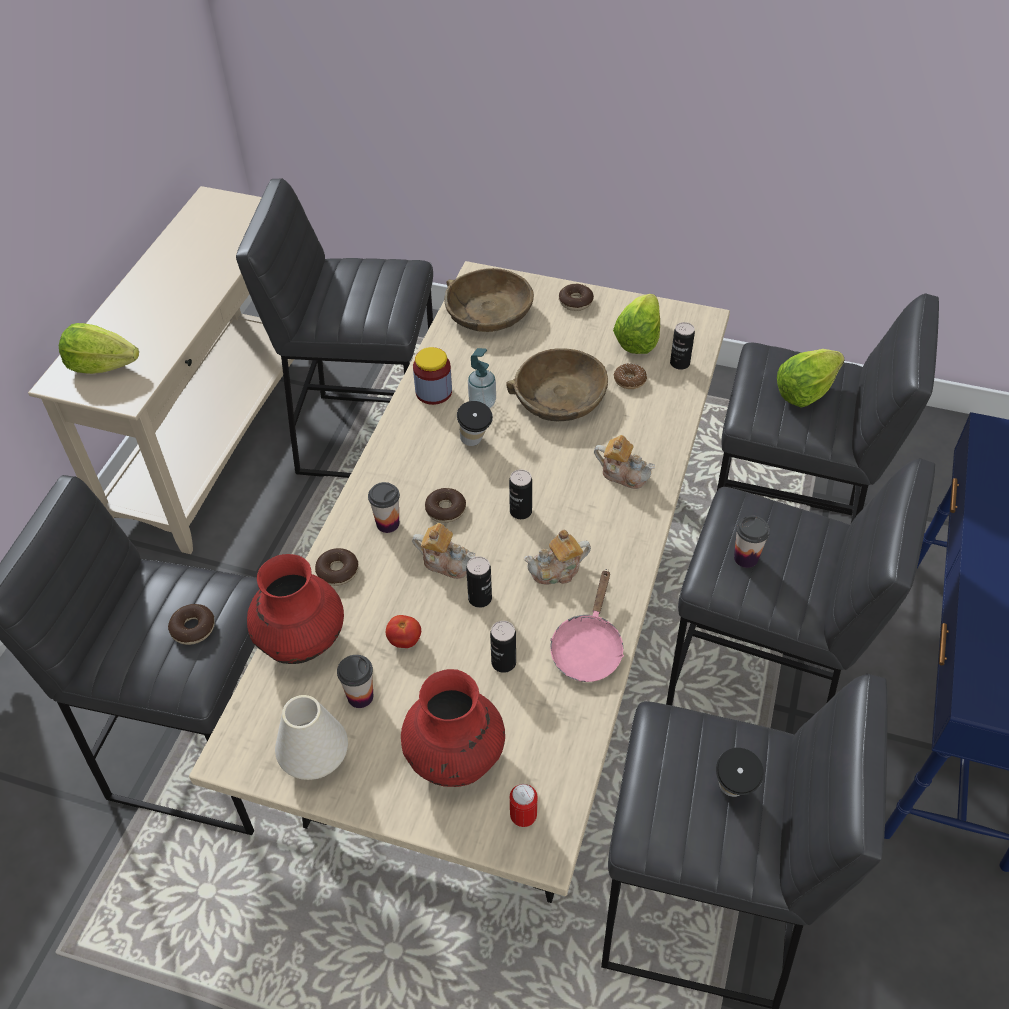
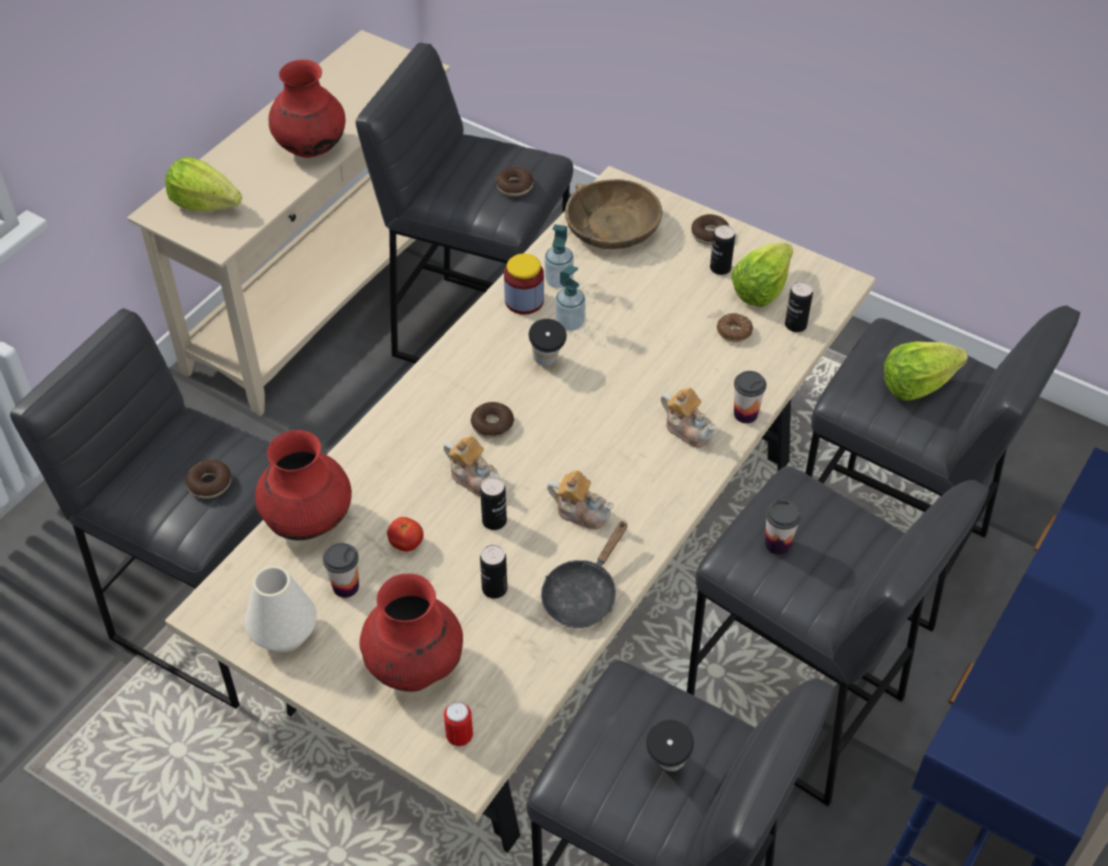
camera: 15 degrees right, 0 degrees up
(188, 296) = (310, 148): none -> red vase
(337, 571) = (365, 461): donut -> donut (514, 186)
(387, 523) = (430, 426): cup -> cup (745, 414)
(458, 368) = (559, 281): none -> soap dispenser
(520, 511) = (567, 444): can -> can (720, 268)
(557, 571) = (581, 512): teapot -> teapot turned 150 degrees counterclockwise
(559, 398) = (652, 335): brown bowl -> none
(588, 648) = (583, 594): pink frying pan -> black frying pan

